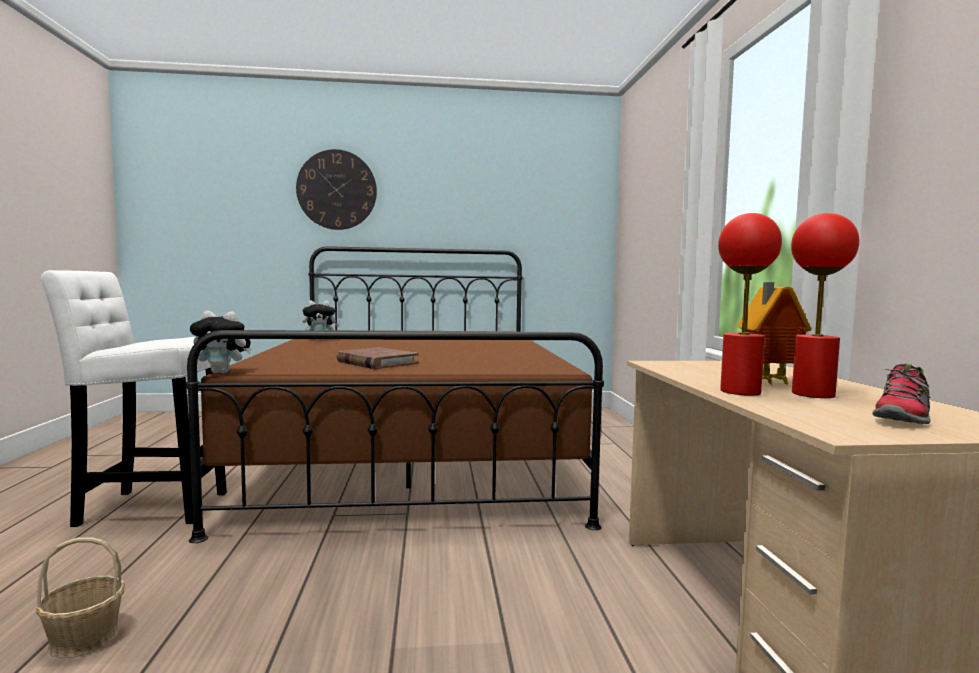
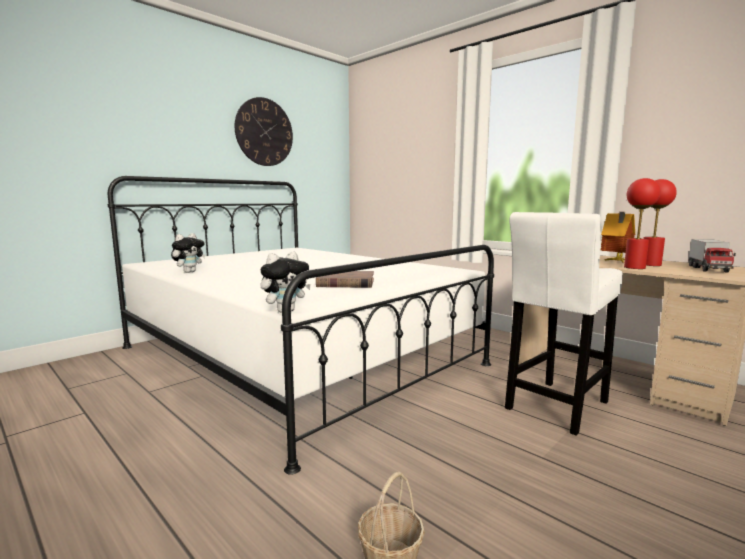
camera: 40 degrees left, 5 degrees up
(147, 507) = (175, 472): white stool -> white stool (555, 407)
(337, 190) = (128, 116): wall clock -> wall clock (264, 132)
(412, 452) = (296, 355): brown bed -> white bed
(903, 418) = (708, 269): shoe -> toy truck

